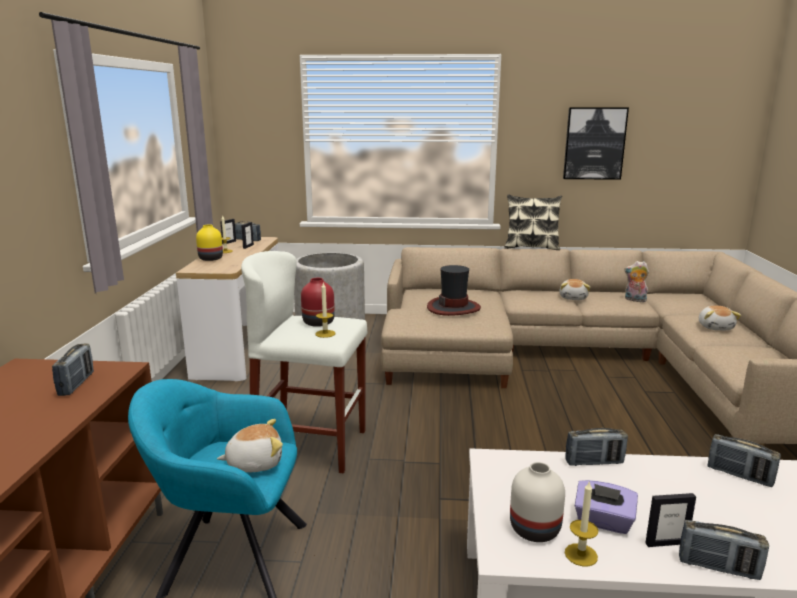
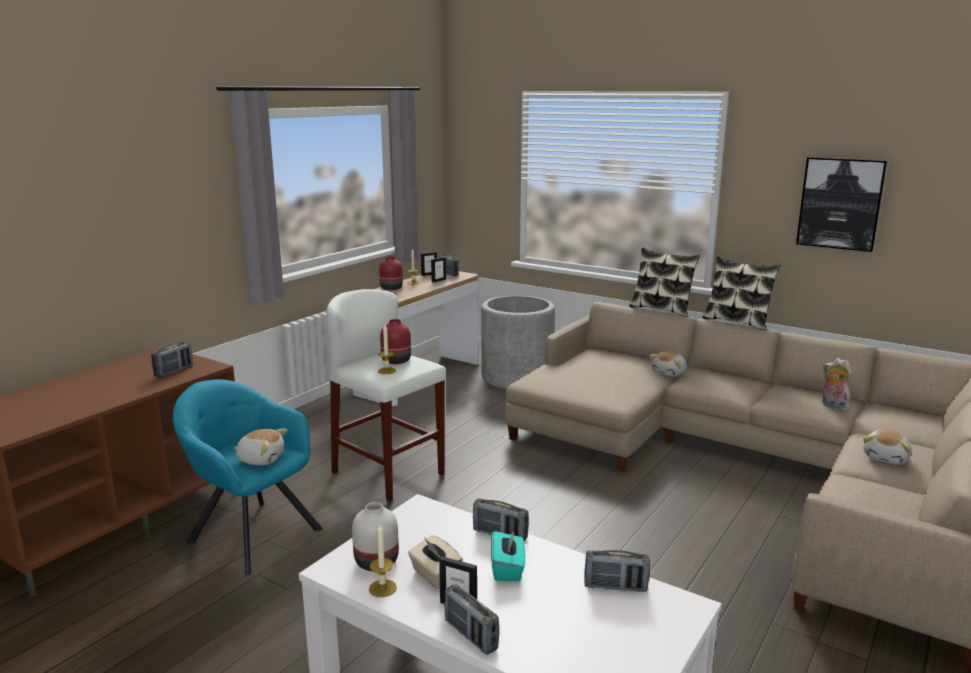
camera: 30 degrees right, 0 degrees up
(211, 259) = (391, 288): yellow vase -> red vase
(453, 307) = (601, 374): hat -> none
(465, 246) = (661, 309): none -> pillow
(573, 298) = (759, 390): plush toy -> plush toy (670, 373)
(603, 521) = (435, 575): purple tissue box -> beige tissue box
(647, 491) = (507, 569): none -> turquoise tissue box
(739, 475) = (615, 587): radio -> radio turned 60 degrees counterclockwise

